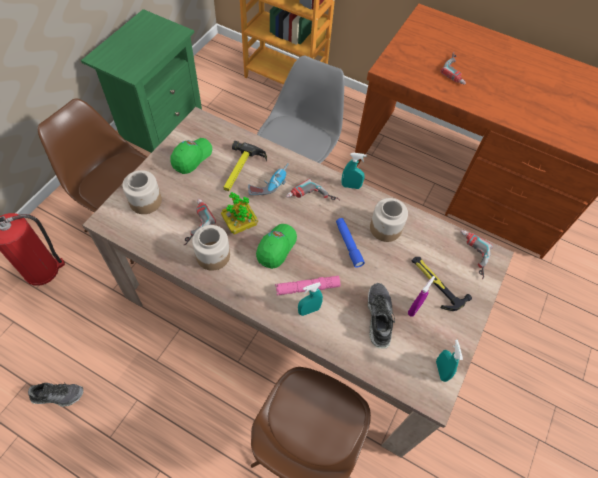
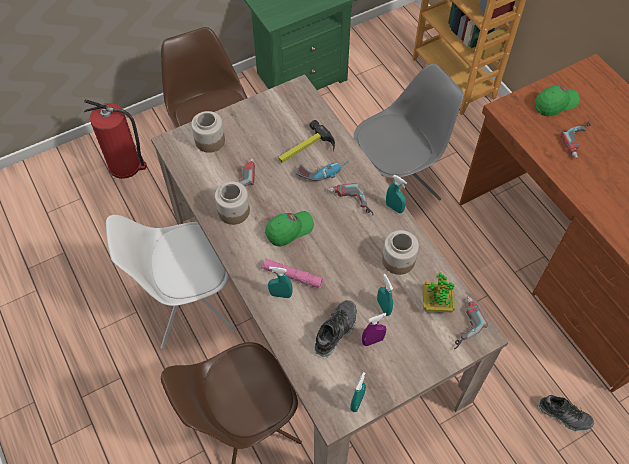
camera: 35 degrees right, 0 degrees up
(58, 395) = (81, 275): shoe -> shoe (564, 415)
(186, 368) = (189, 308): none -> white chair
(191, 158) = (271, 119): green cap -> green cap (555, 104)
(240, 224) = (273, 195): potted plant -> potted plant (436, 302)
(348, 244) = (354, 257): blue flashlight -> none
(402, 274) = (383, 307): none -> turquoise spray bottle
(436, 283) = (409, 330): hammer -> none

